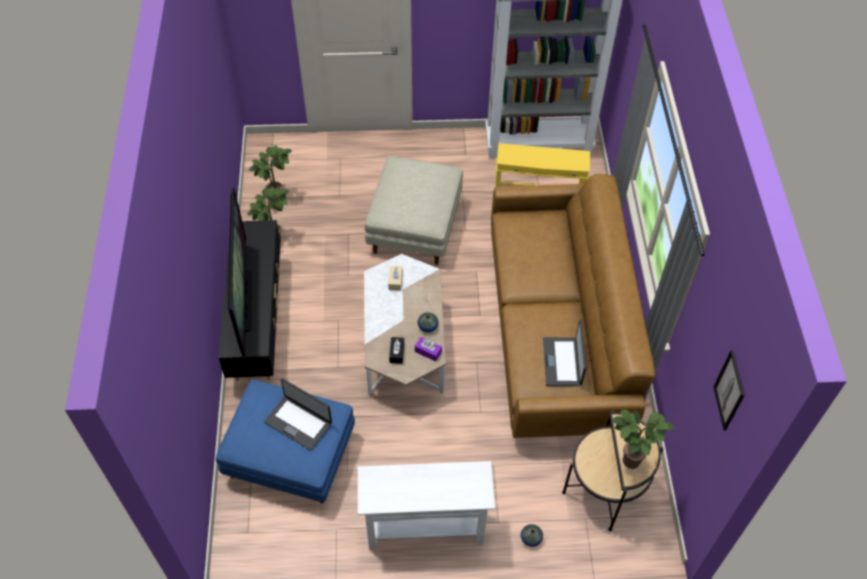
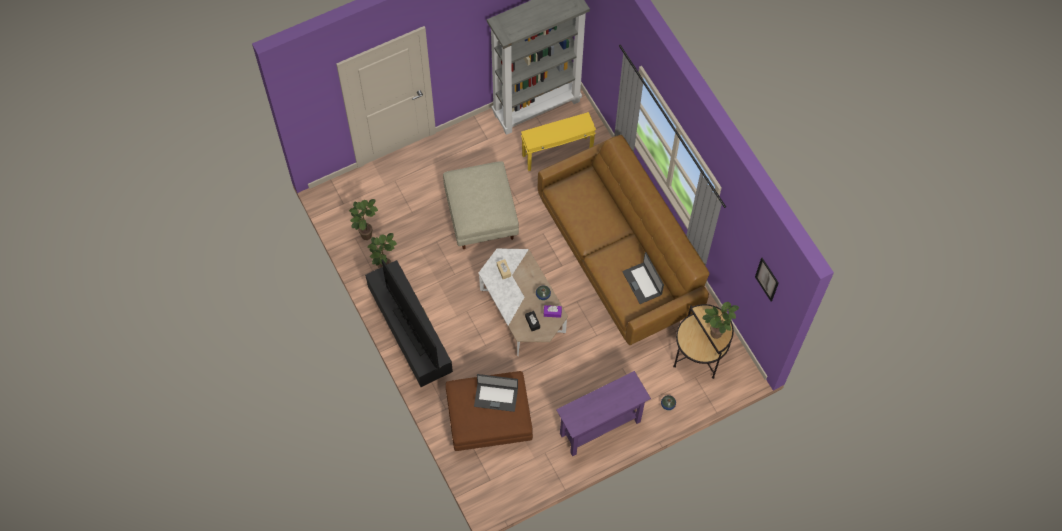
camera: 25 degrees left, 10 degrees up
(292, 456) = (490, 419): blue ottoman -> brown ottoman
(425, 529) = (600, 427): white console table -> purple console table

